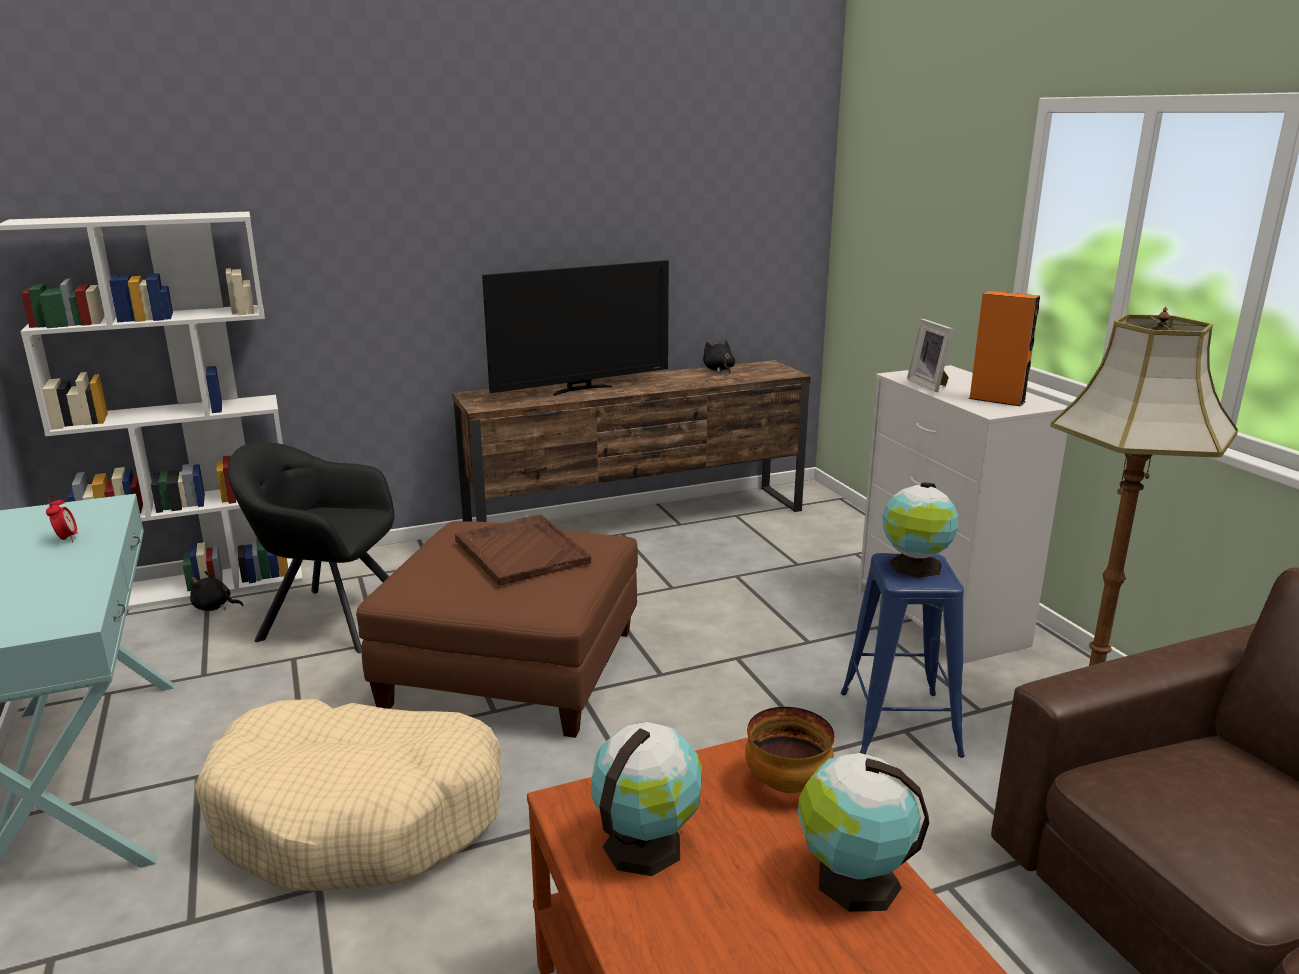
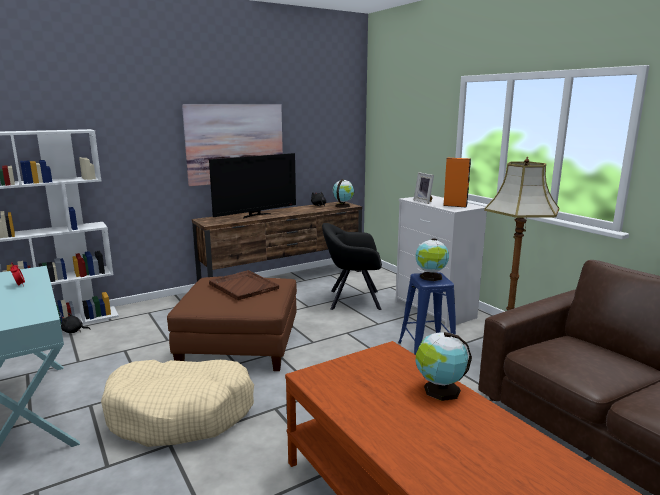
camera: 10 degrees left, 5 degrees down
(329, 618) = (138, 332): black armchair -> black armchair (352, 300)
(544, 239) = (235, 143): none -> picture
(645, 843) = (346, 386): globe -> globe (343, 206)
(787, 784) = (400, 360): bowl -> none

